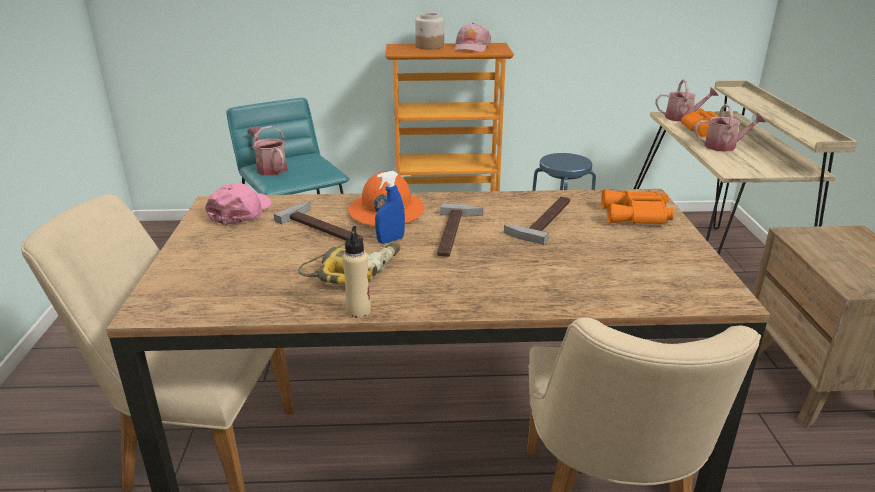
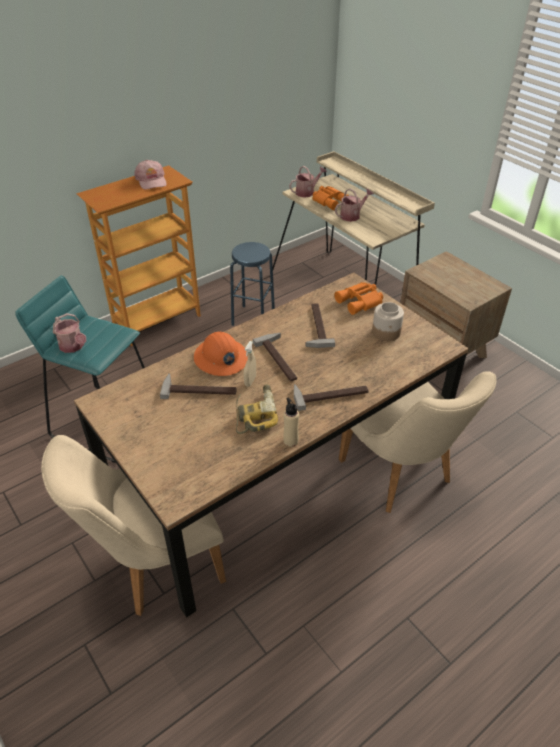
camera: 35 degrees left, 15 degrees up
(241, 211) = (126, 400): pink cap -> none
(269, 168) = (73, 346): watering can -> watering can turned 150 degrees counterclockwise
(390, 240) = (250, 381): blue spray bottle -> beige spray bottle
(429, 46) = (117, 188): jar -> jar (386, 332)
(475, 286) = (330, 394): none -> hammer

